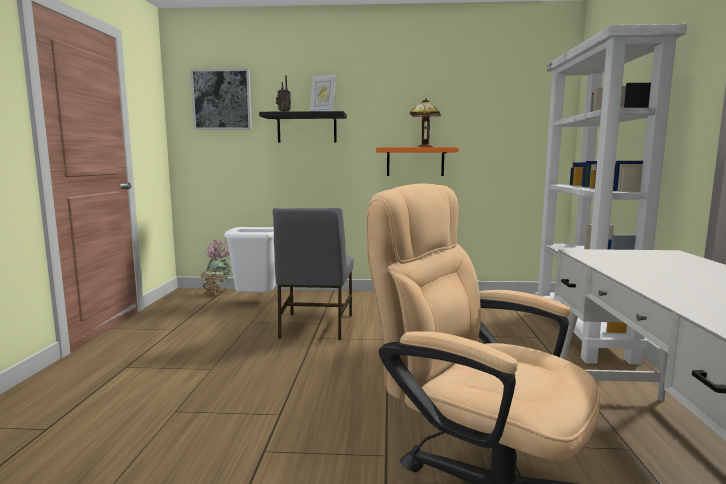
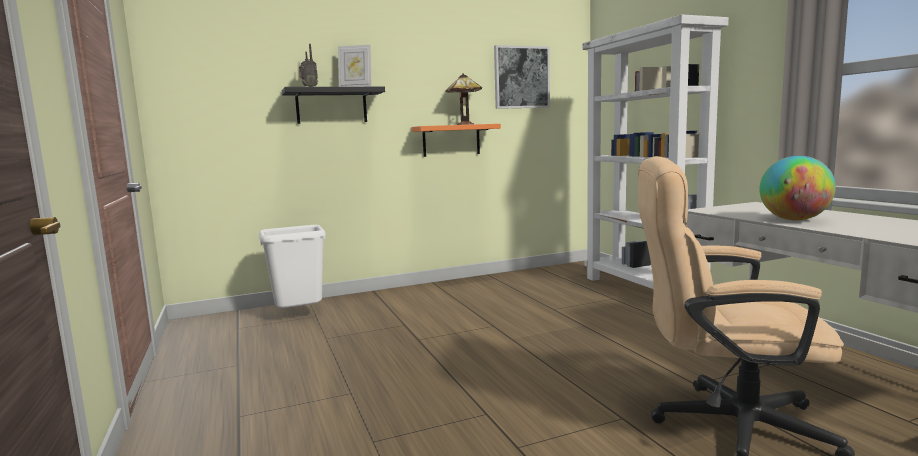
camera: 25 degrees left, 0 degrees up
(217, 293) = (234, 316): potted plant -> none
(222, 100) = (220, 71): picture -> picture (521, 77)
(315, 326) = (404, 328): grey chair -> none
(652, 276) = (794, 220): none -> globe

